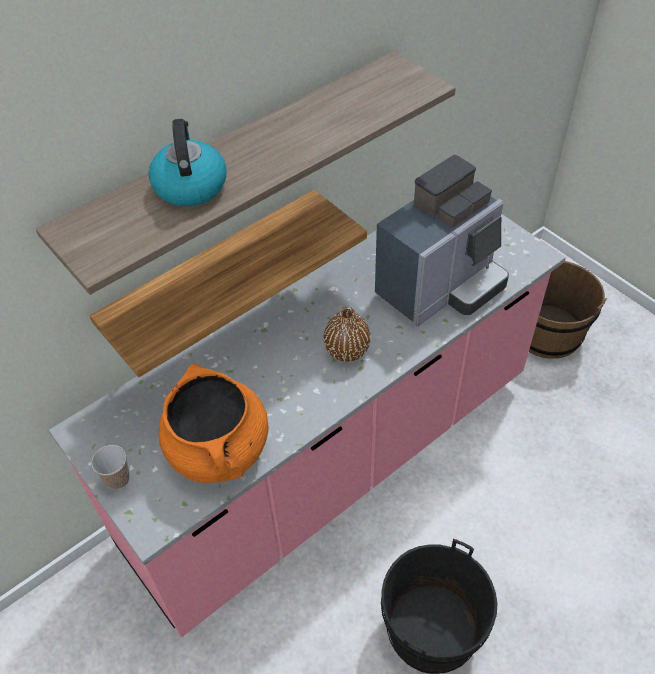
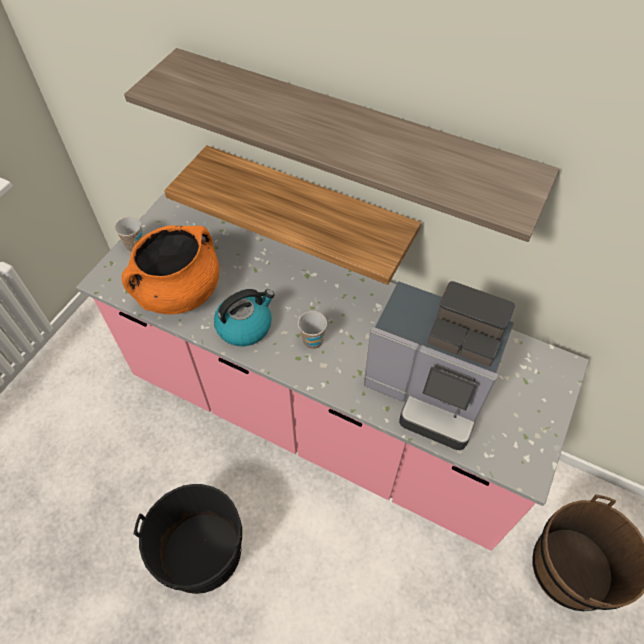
camera: 65 degrees right, 5 degrees up
(190, 185) = (261, 103): kettle -> kettle (245, 326)
(347, 350) = (312, 341): brown vase -> cup

